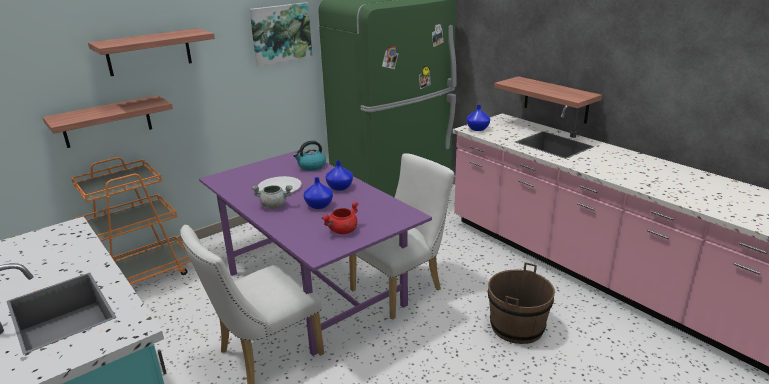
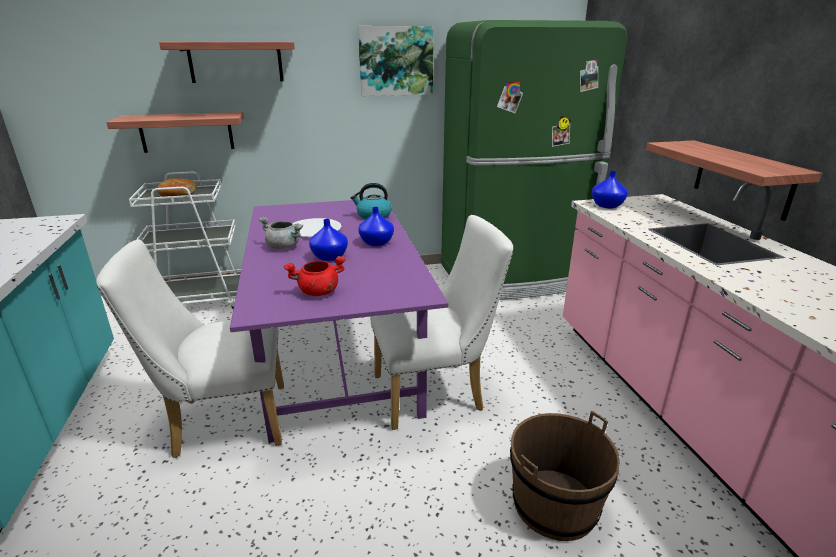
camera: 25 degrees right, 0 degrees up
(115, 181) = (177, 194): none -> bread
(142, 275) = (201, 300): orange cart -> white cart

